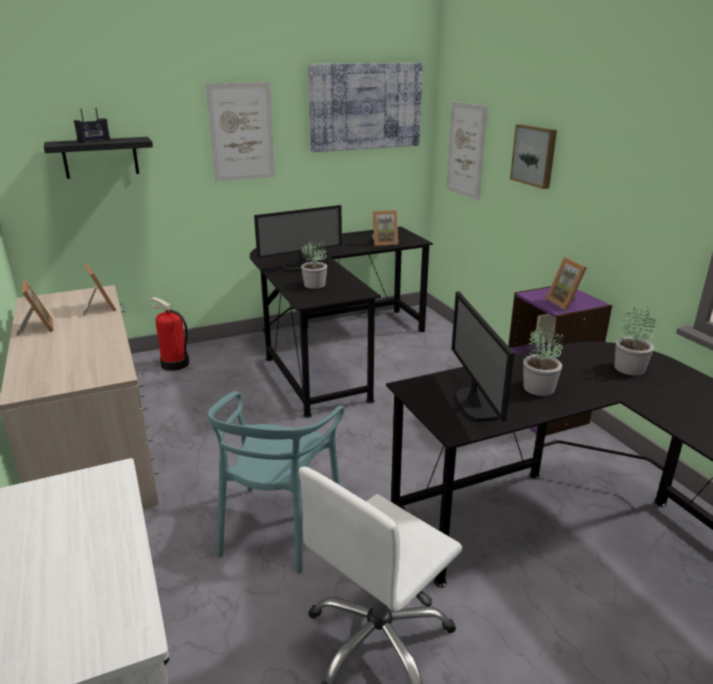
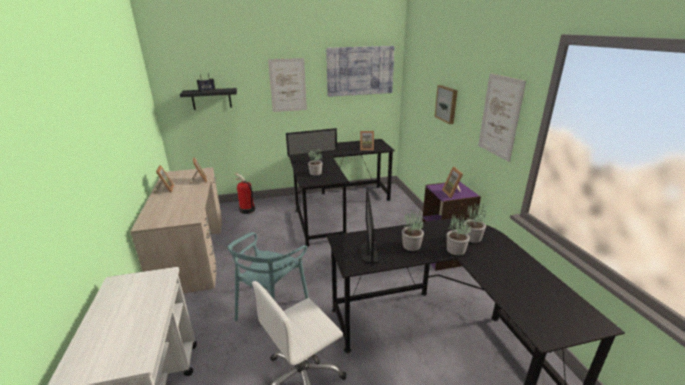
camera: 10 degrees right, 0 degrees up
(466, 150) = (416, 97): picture -> picture (500, 116)
(613, 389) = (455, 250): none -> potted plant

